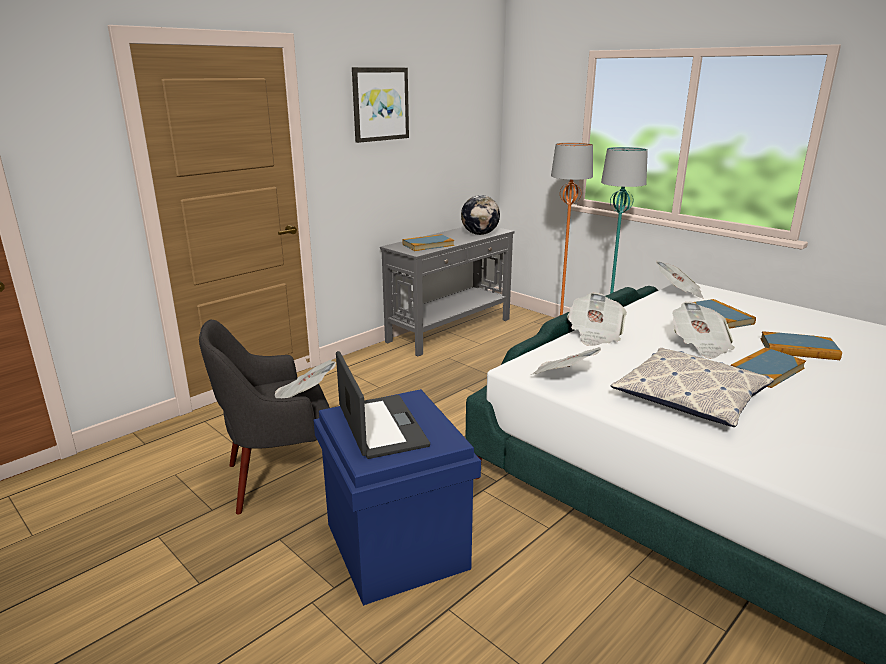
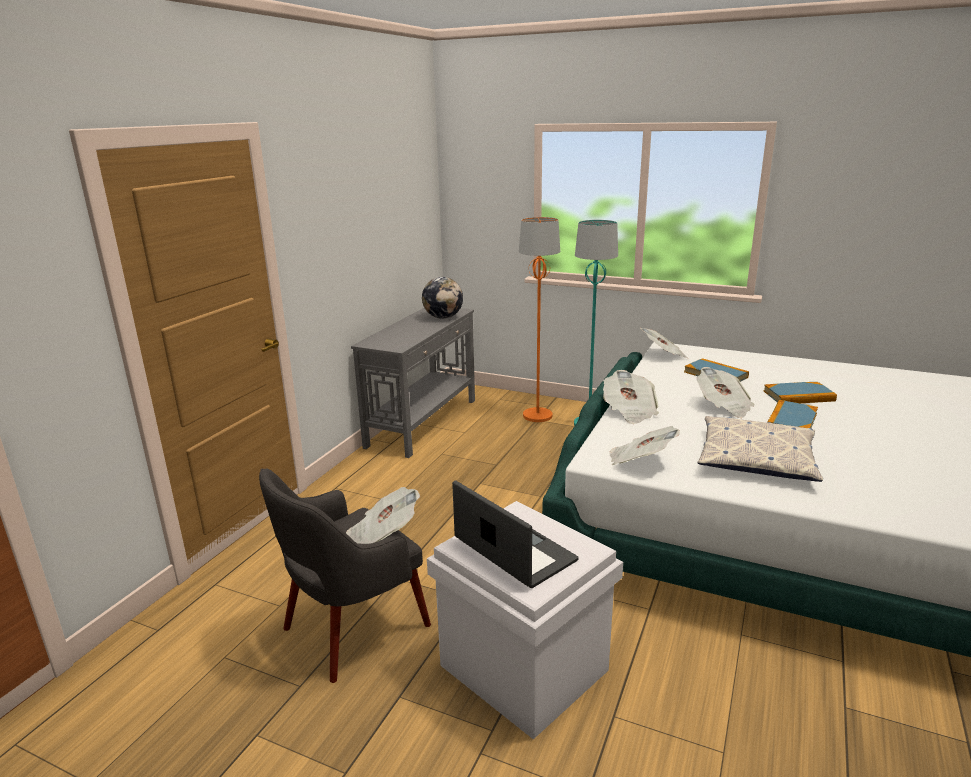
camera: 20 degrees left, 0 degrees up
(380, 104) = (339, 191): picture -> none
(395, 545) = (522, 667): blue storage box -> white storage box
(428, 245) = (401, 337): book -> none

